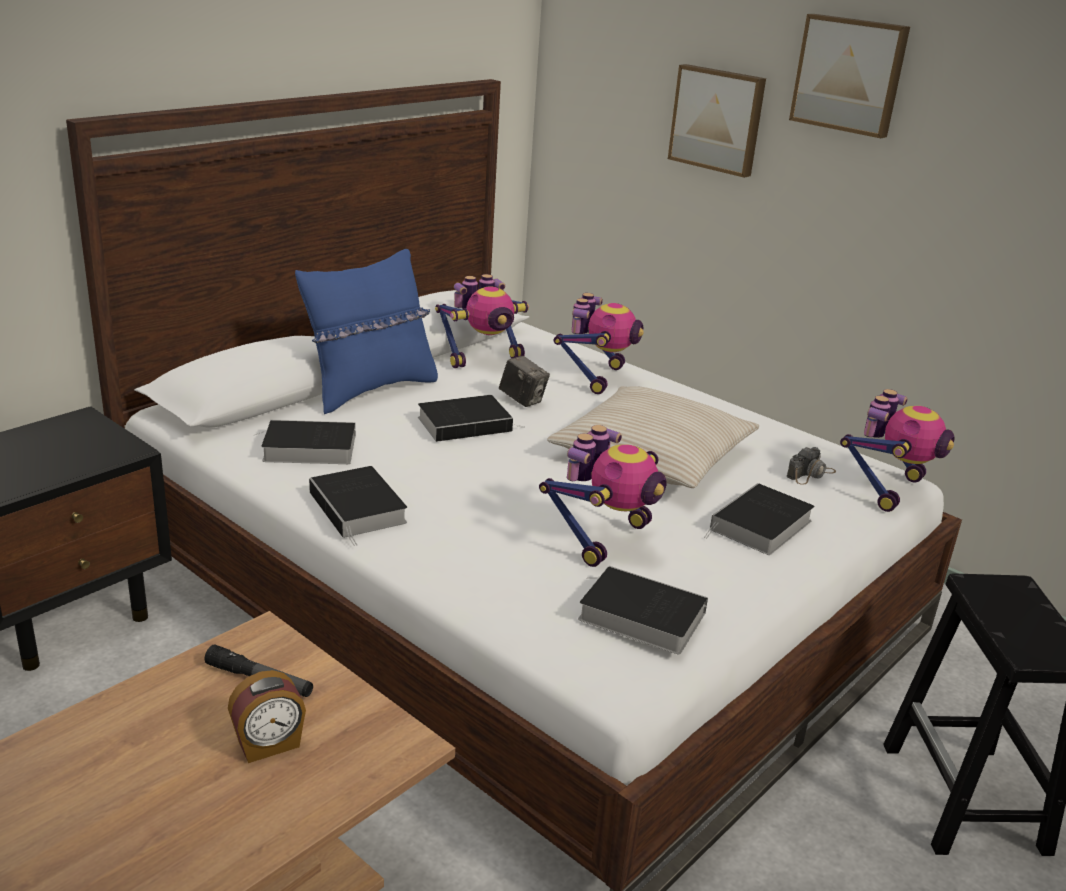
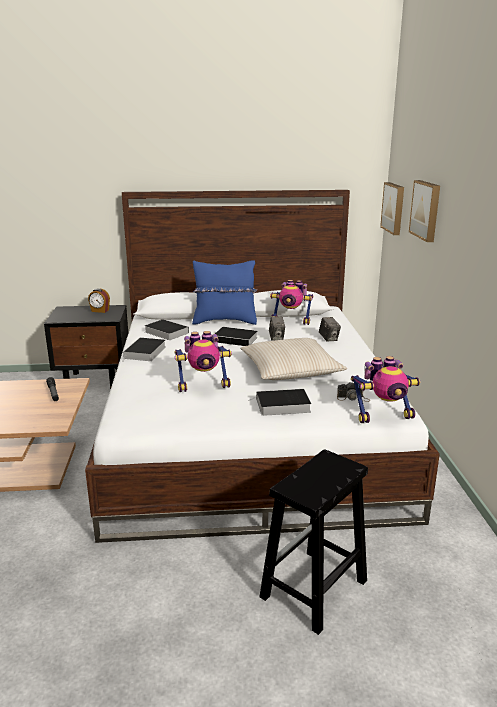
camera: 45 degrees right, 5 degrees down
(269, 745) = (25, 408): alarm clock -> alarm clock (100, 311)
(596, 377) = (329, 339): toy robot -> camera
(637, 615) = (162, 410): book -> none
(849, 75) = (463, 181): picture -> picture (394, 208)

